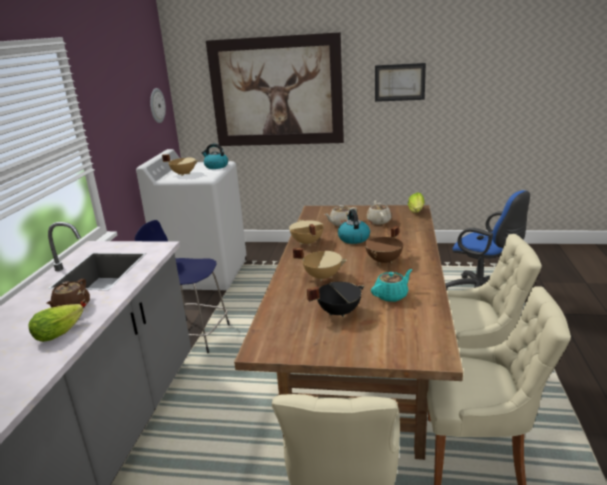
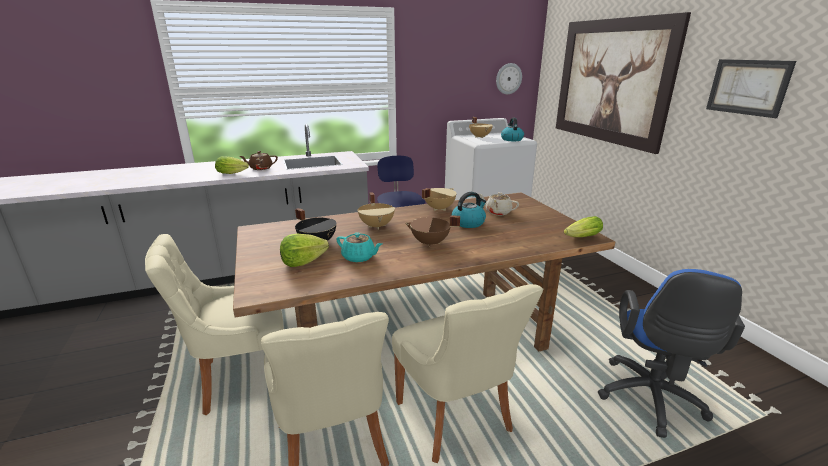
camera: 60 degrees right, 0 degrees up
(378, 221) = (526, 225): beige teapot -> none
(382, 325) = (303, 262): none -> lettuce

